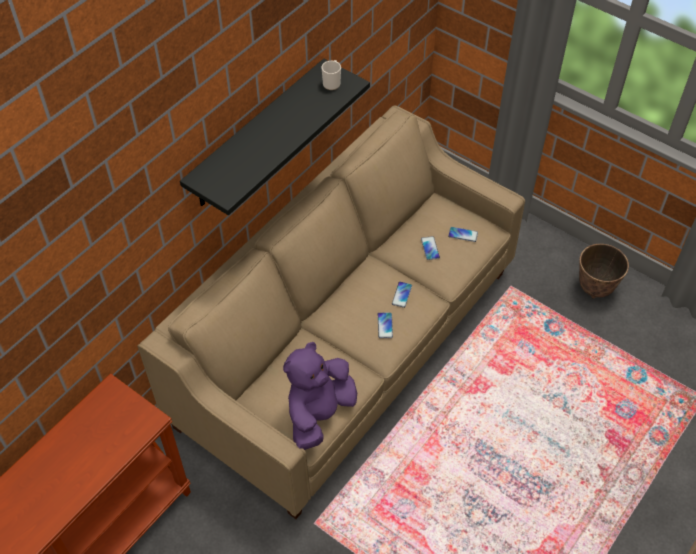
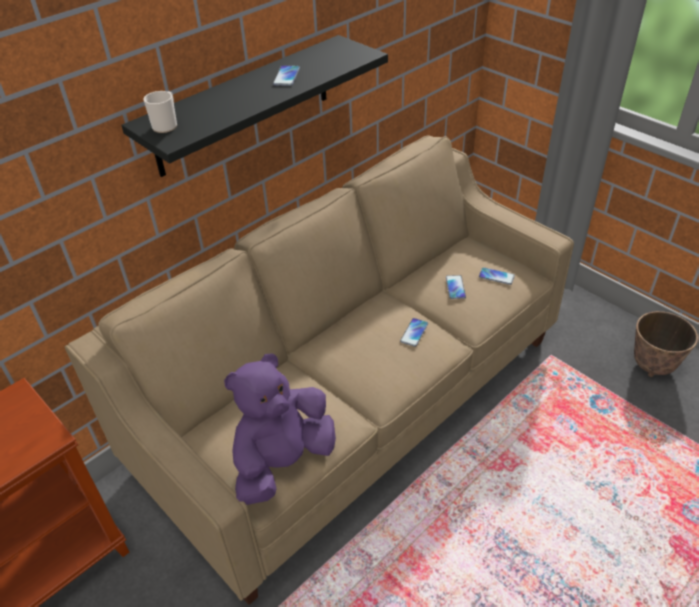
camera: 10 degrees right, 10 degrees down
(332, 83) = (342, 52): mug -> mug (166, 125)
(385, 325) = (388, 364): phone -> phone (286, 76)

